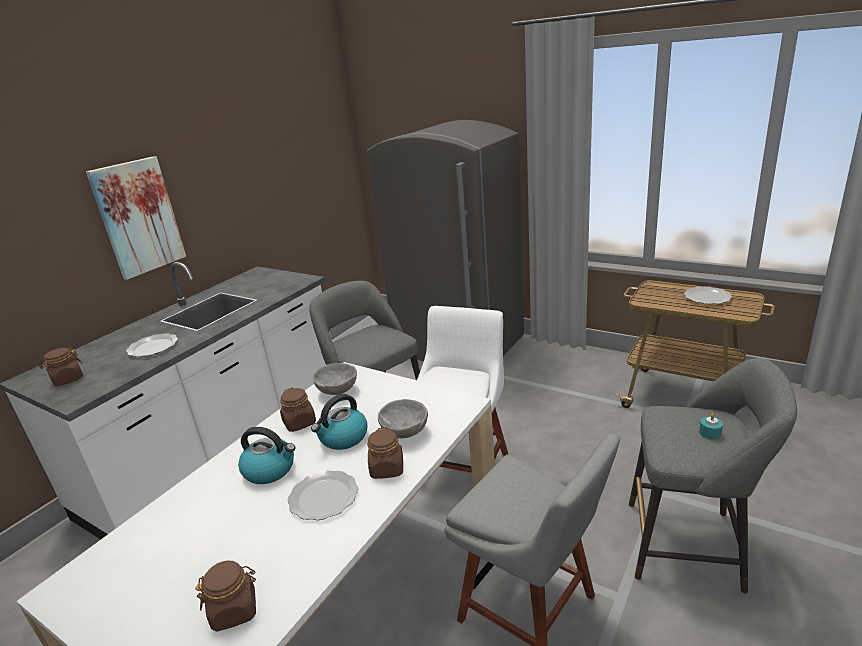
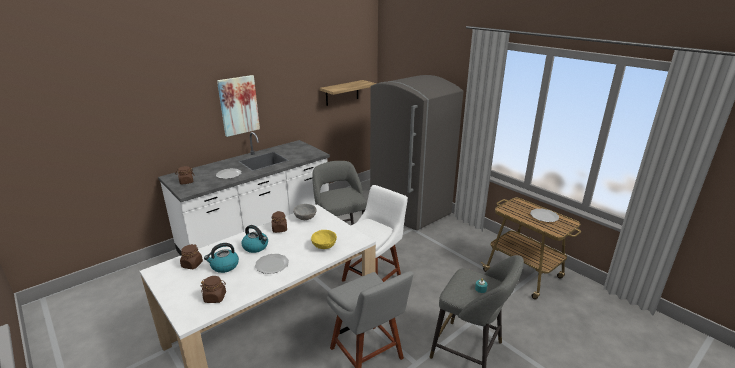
camera: 15 degrees right, 0 degrees up
(310, 176) = (342, 92): none -> shelf
(343, 438) = (295, 241): kettle -> kettle (224, 266)
(387, 469) = (306, 260): brown jar -> brown jar (192, 265)
(406, 432) = (324, 246): grey bowl -> yellow bowl

